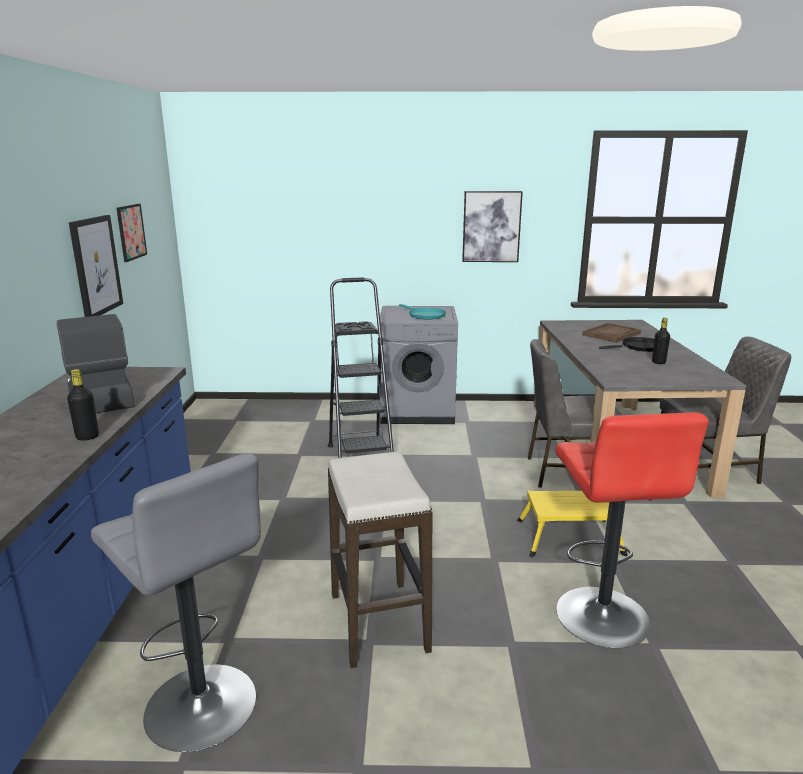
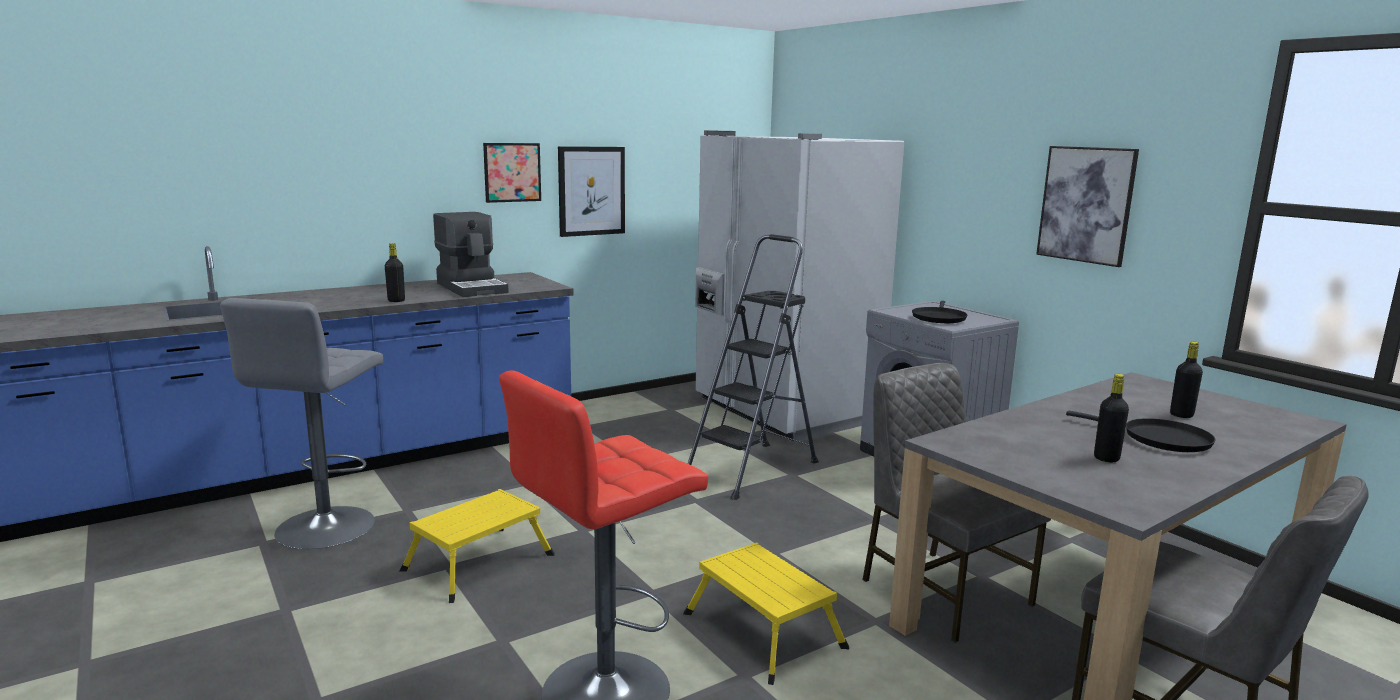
camera: 55 degrees right, 5 degrees down
(99, 398) = (472, 288): coffee machine -> coffee machine turned 120 degrees clockwise
(131, 232) = (666, 168): picture -> picture (512, 172)
(283, 419) = (784, 410): none -> white fridge
(378, 623) = (479, 562): stool -> yellow step ladder
(425, 315) = (938, 318): turquoise frying pan -> black frying pan
(611, 334) = (1181, 415): brown tray -> black bottle

